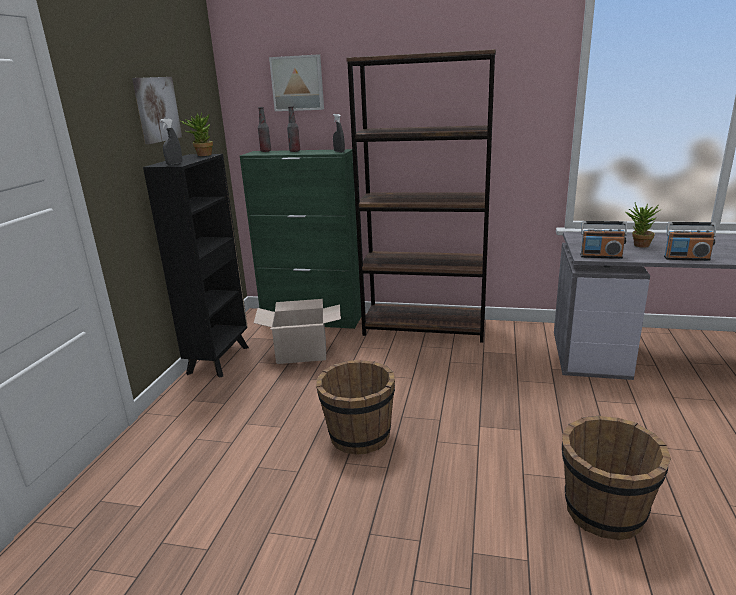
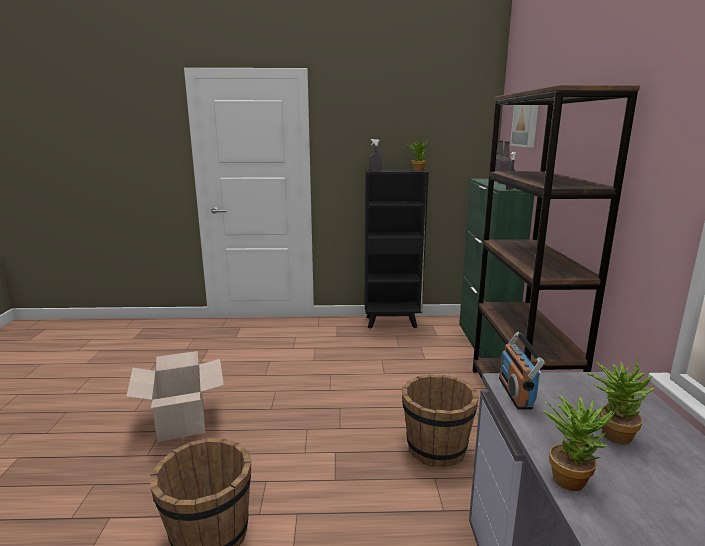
camera: 75 degrees right, 5 degrees down
(156, 109) = (399, 133): picture -> none
(301, 353) = (420, 349): cardboard box -> cardboard box (181, 421)
(359, 436) = (307, 391): brown bucket -> brown bucket (436, 448)
(686, 258) = (571, 477): radio -> potted plant

